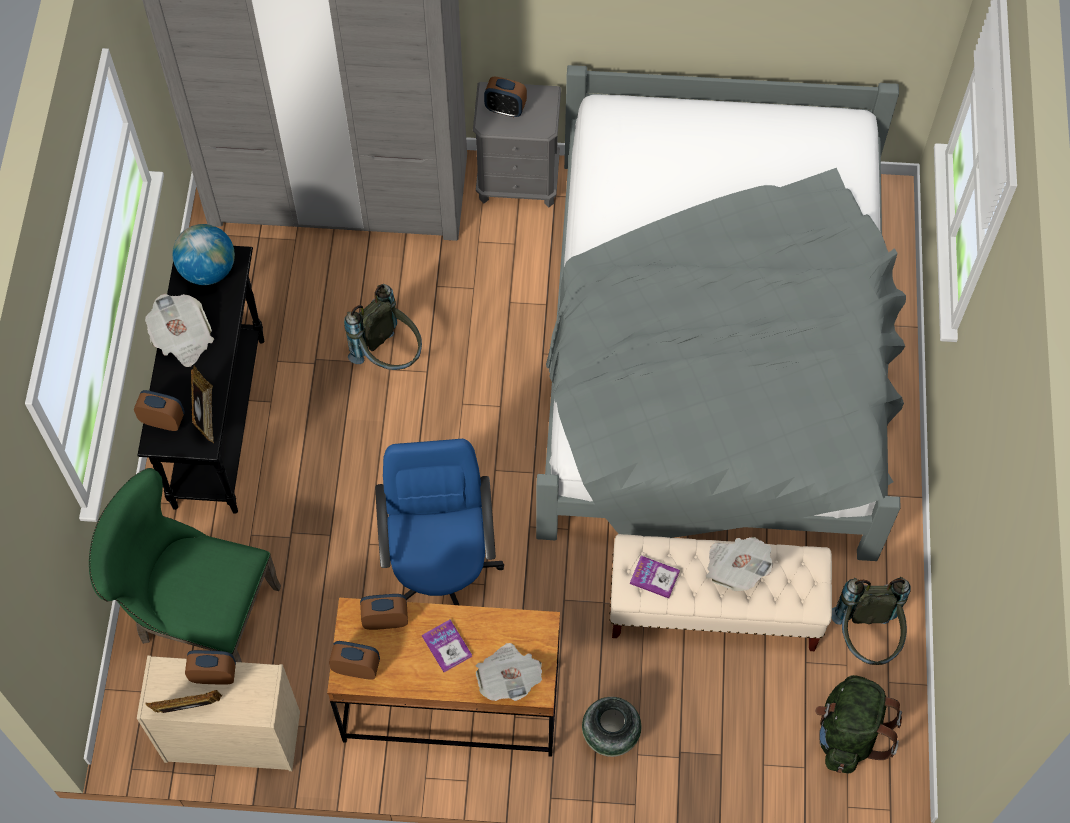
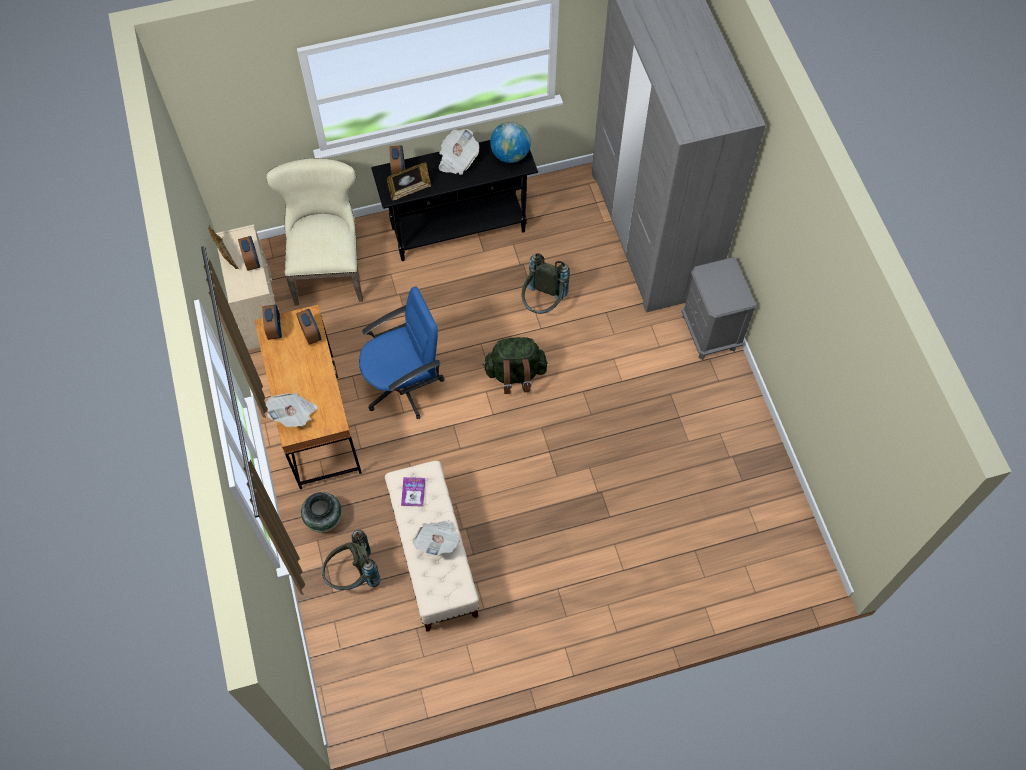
camera: 70 degrees right, 0 degrees up
(200, 616) = (328, 267): green chair -> beige chair
(447, 646) = (304, 373): book -> none
(505, 109) = (720, 279): alarm clock -> none
(714, 352) = (631, 498): grey bed -> none
(848, 734) = (373, 671): green backpack -> green backpack (515, 374)
(866, 638) = (448, 664): grey backpack -> grey backpack (354, 575)

